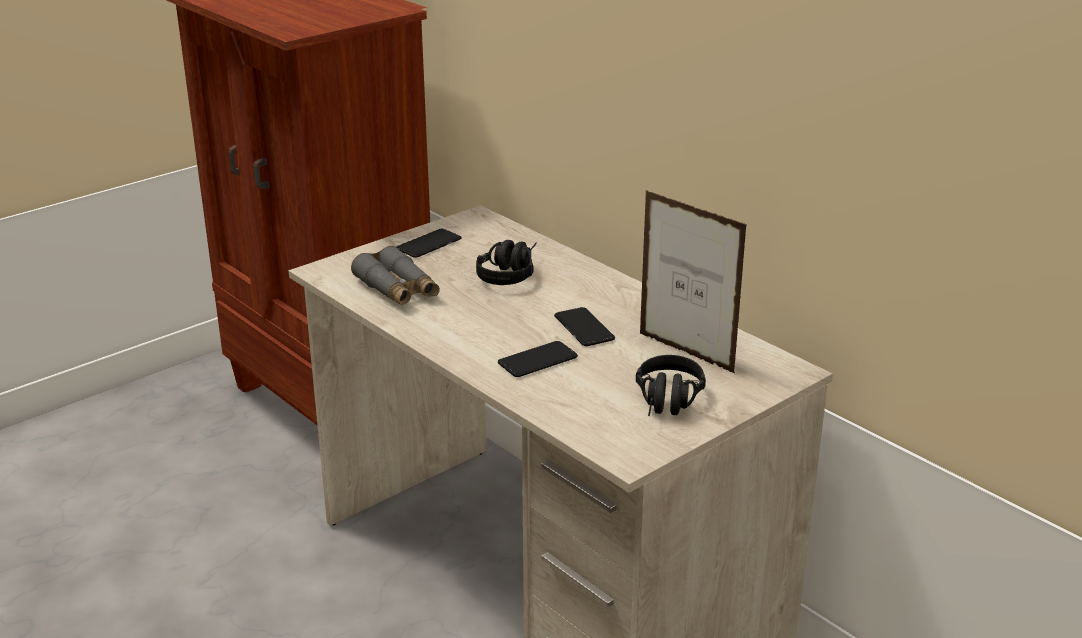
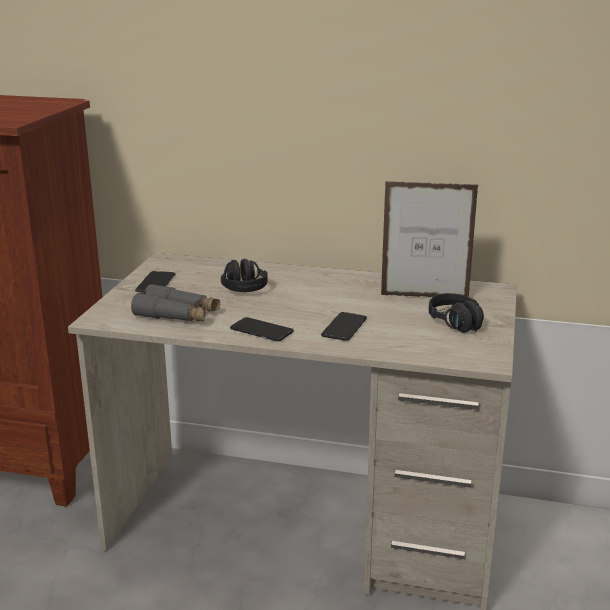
camera: 35 degrees left, 5 degrees down
(584, 328) = (342, 301): phone -> phone (261, 330)

